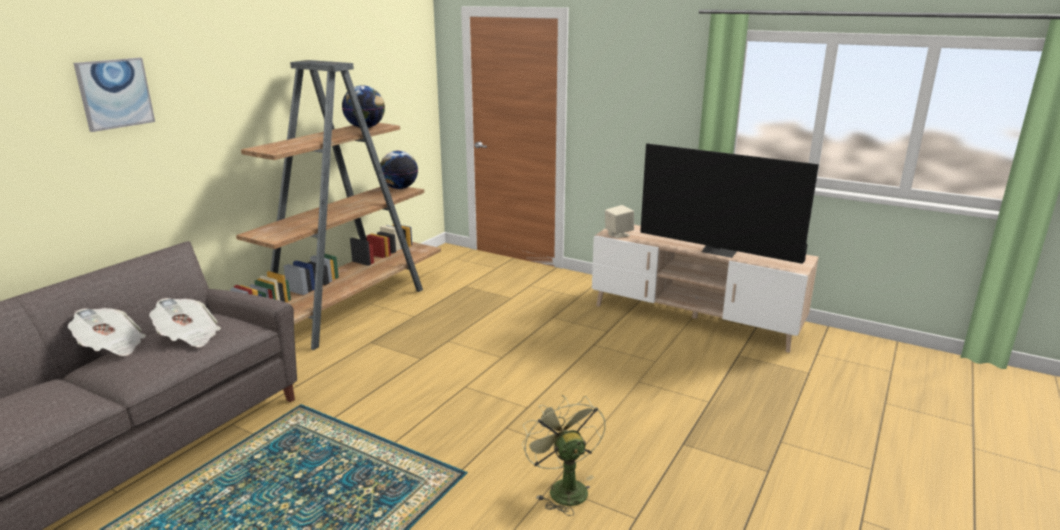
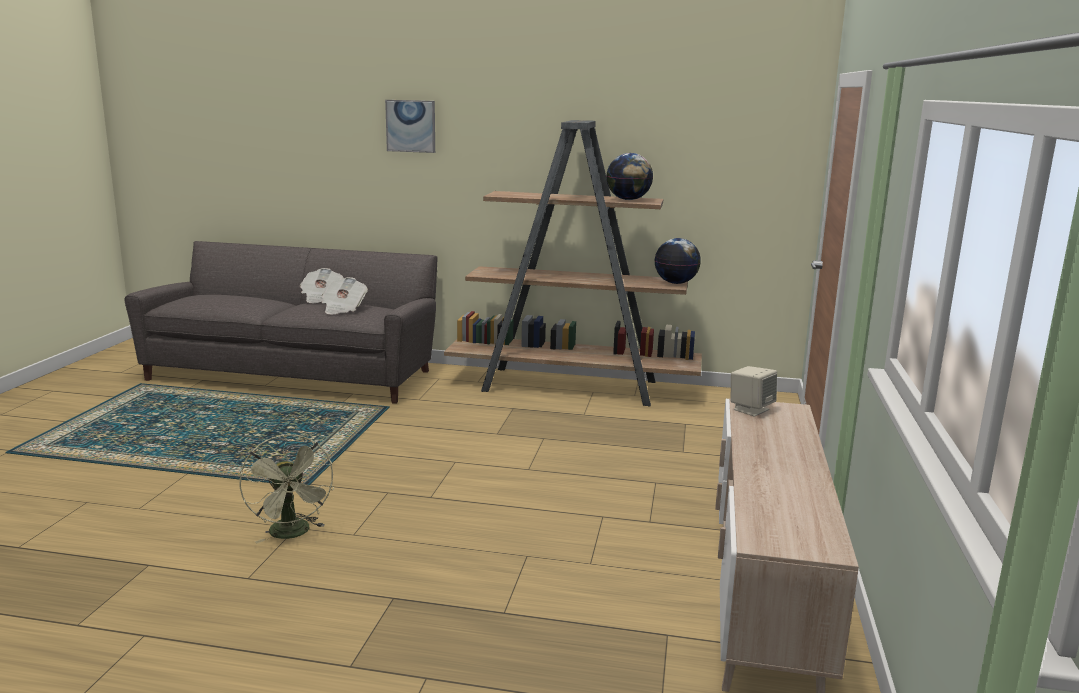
camera: 70 degrees right, 5 degrees down
(563, 487) = (292, 534): green fan -> green fan turned 105 degrees clockwise
(720, 251) = (766, 477): television -> none

